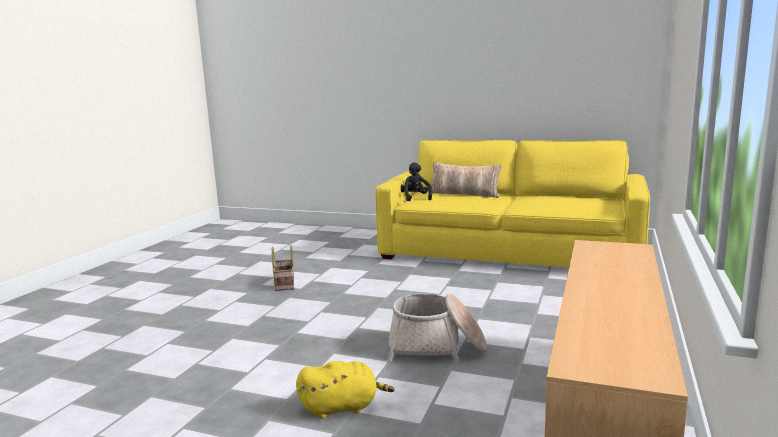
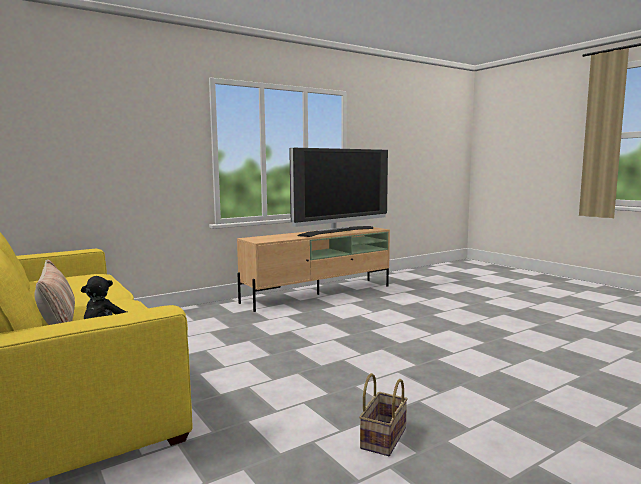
camera: 145 degrees left, 5 degrees down
(342, 407) = (420, 320): yellow plush toy -> none
(436, 346) = (329, 329): basket -> none
(607, 313) = (337, 231): none -> television

